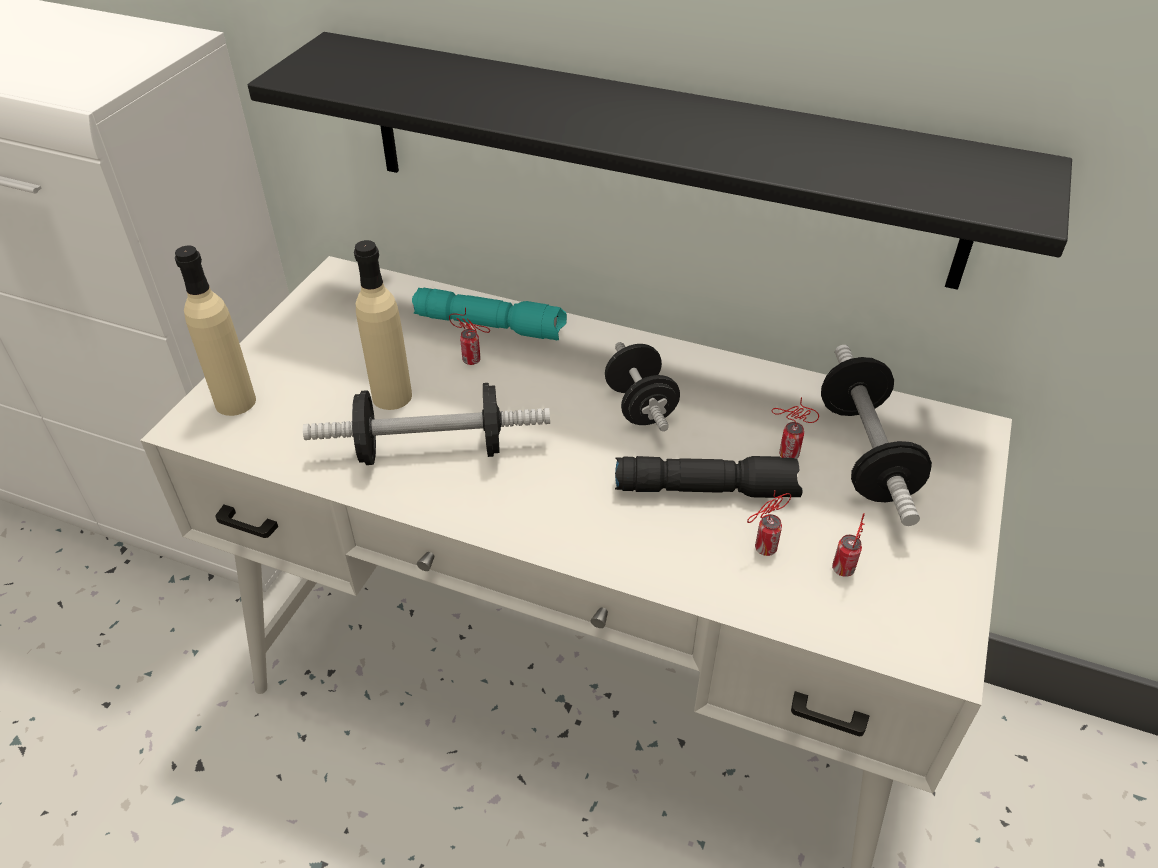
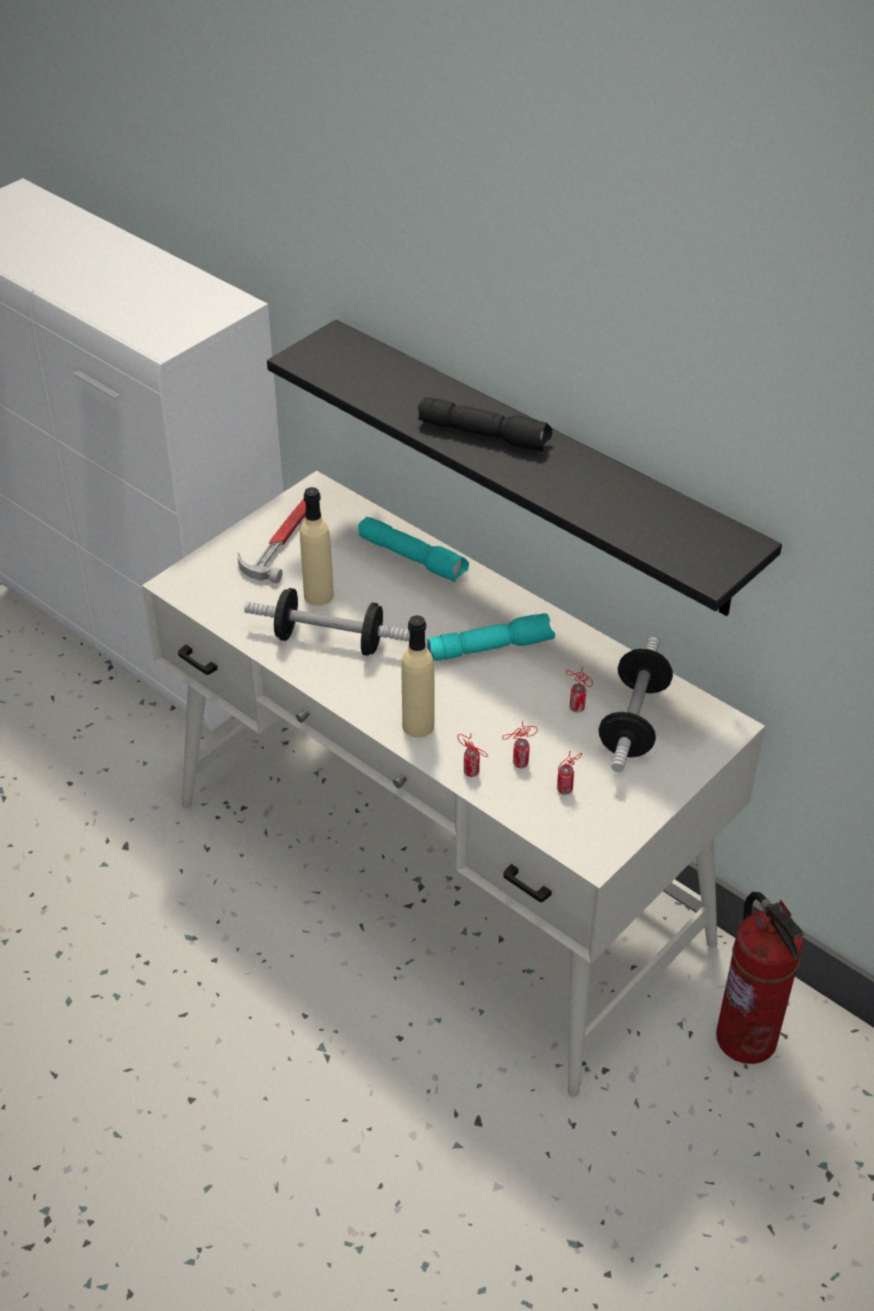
camera: 20 degrees right, 0 degrees up
(235, 402) = (211, 573): beige bottle -> beige bottle (418, 725)
(316, 341) = (281, 541): none -> hammer
(474, 361) = (387, 583): can -> can (473, 773)
(640, 406) = (490, 647): black dumbbell -> turquoise flashlight
(707, 488) = (505, 715): black flashlight -> black flashlight (485, 434)
(991, 774) = (747, 1038): none -> fire extinguisher

